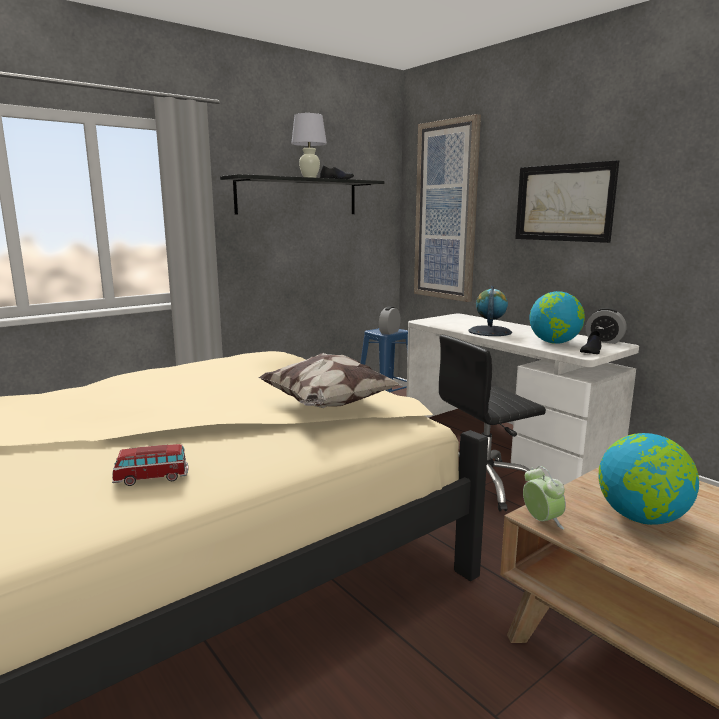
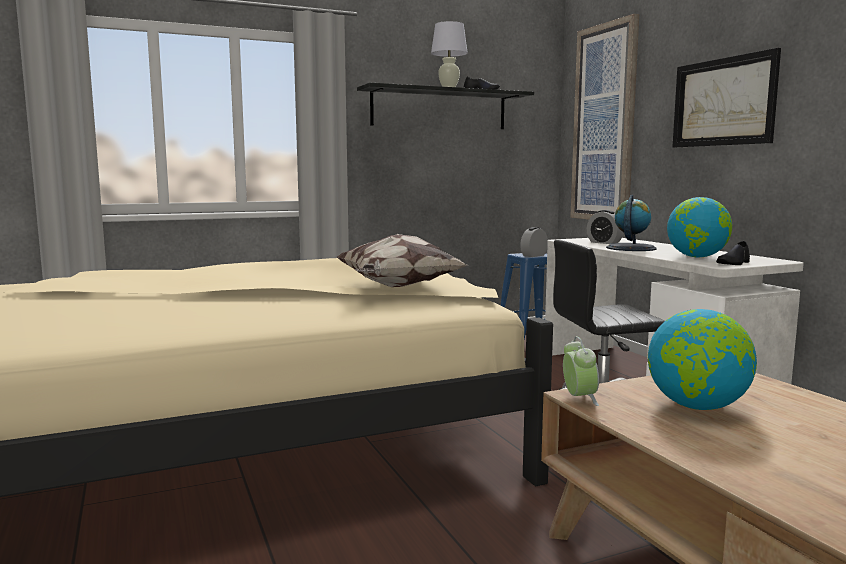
camera: 15 degrees right, 5 degrees down
(151, 478) = (201, 316): toy car -> none
(604, 341) = (762, 258): alarm clock -> alarm clock (604, 242)

